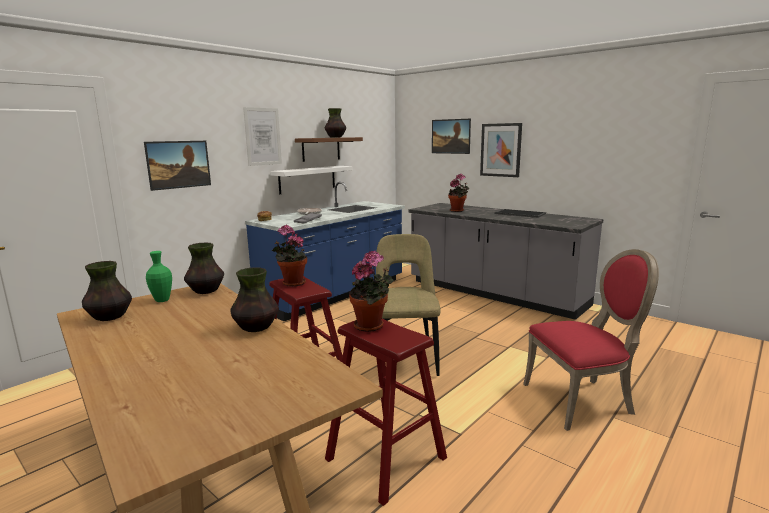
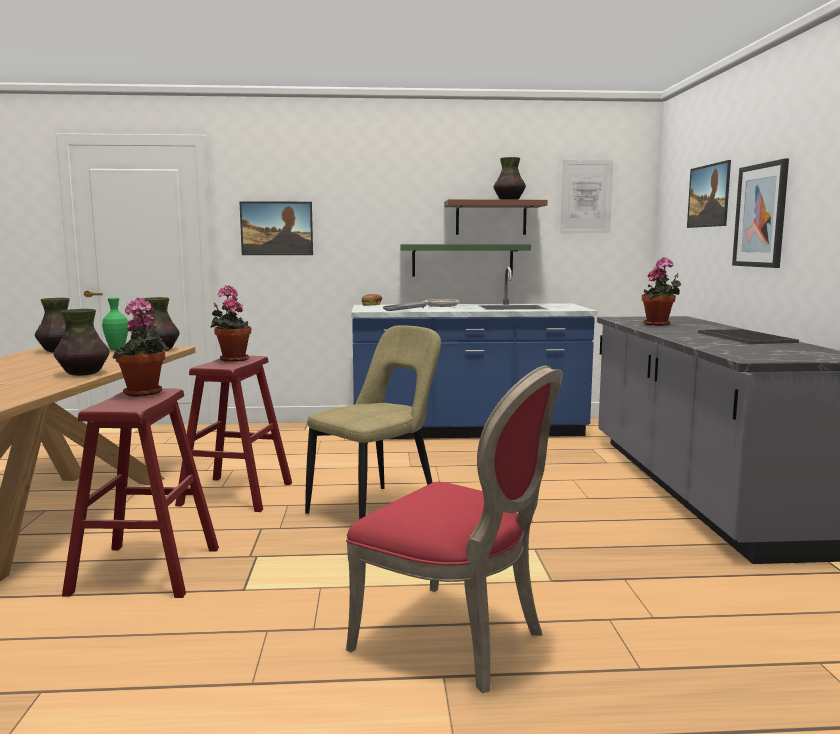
camera: 45 degrees right, 5 degrees down
(263, 136) = (393, 198): picture -> picture (586, 197)
(307, 179) = (462, 260): white shelf -> green shelf

